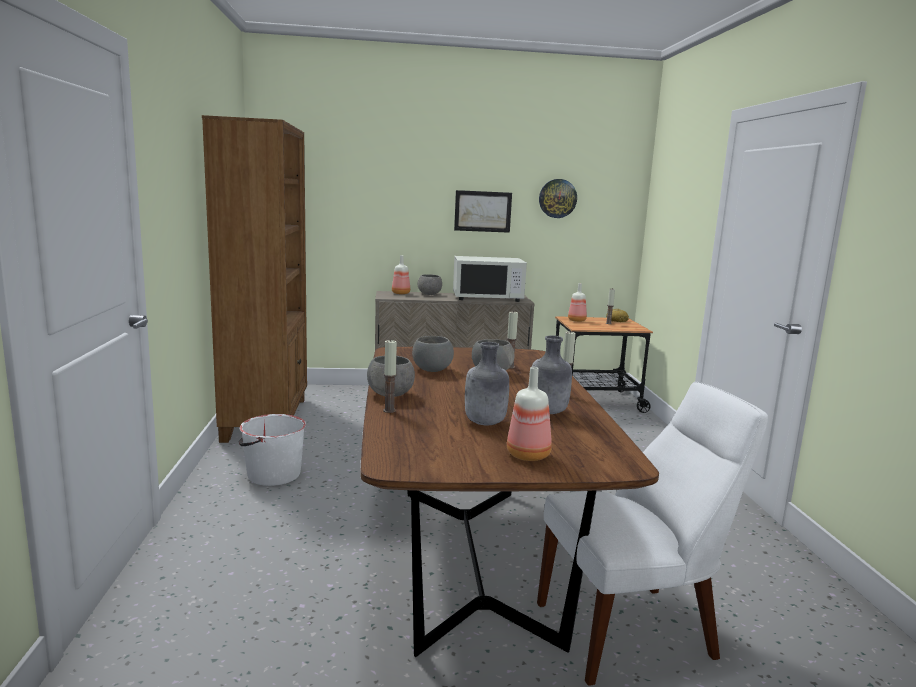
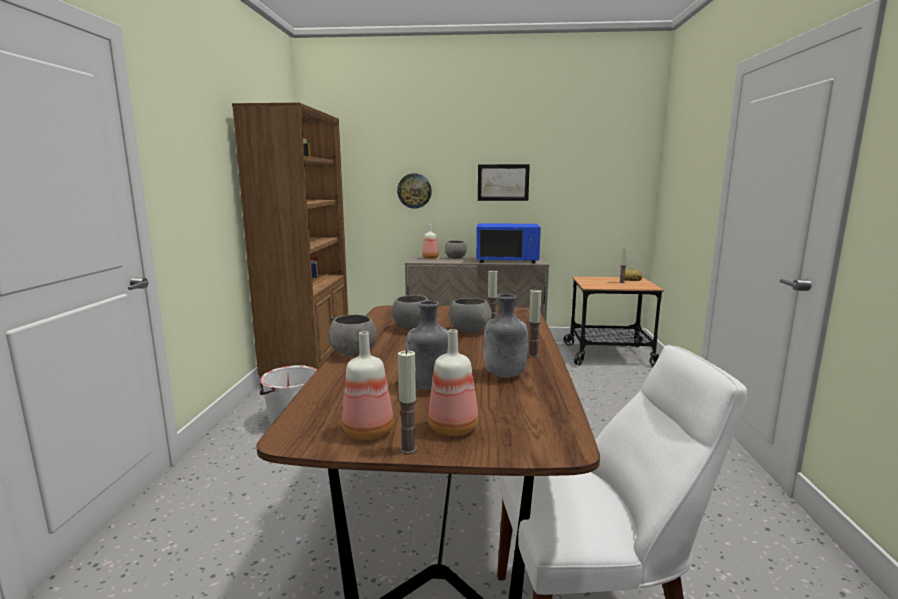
camera: 10 degrees right, 0 degrees up
(389, 410) = (340, 370): candle -> candle (408, 449)
(487, 298) = (507, 260): white microwave -> blue microwave
(557, 198) = (572, 167): wall clock -> wall clock (414, 191)
(577, 320) = (592, 280): bottle -> bottle (370, 432)

